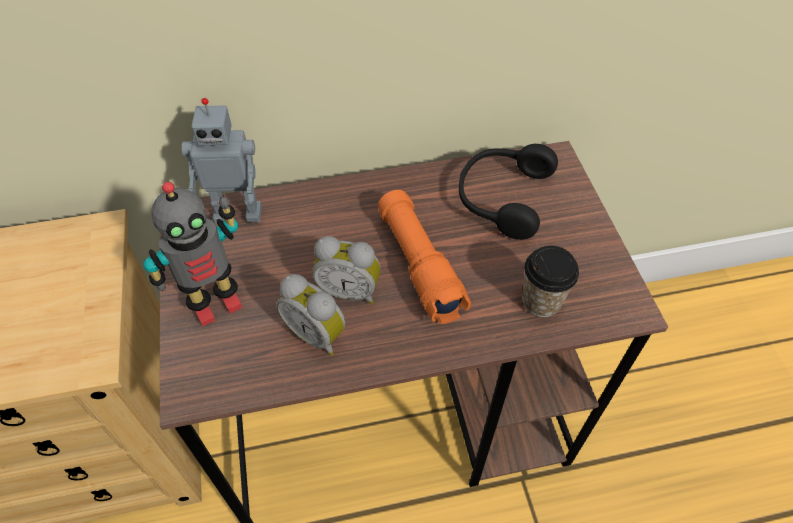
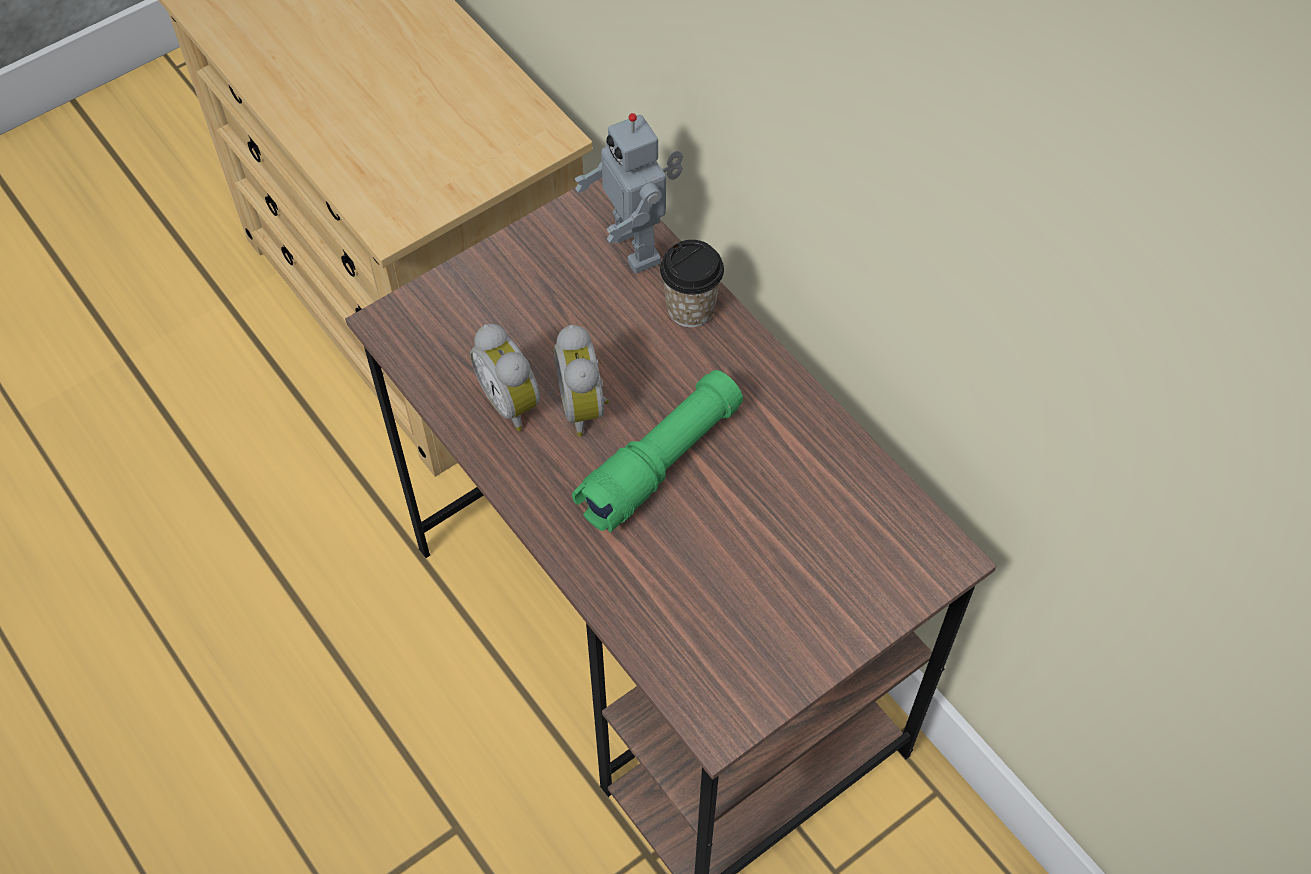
camera: 65 degrees right, 5 degrees up
(215, 303) = (503, 290): toy robot -> none
(318, 333) = (513, 401): alarm clock -> alarm clock turned 45 degrees counterclockwise
(419, 265) = (660, 462): orange flashlight -> green flashlight
(501, 197) = (826, 514): black headphones -> none
(541, 301) = (675, 614): cup -> cup (690, 308)

